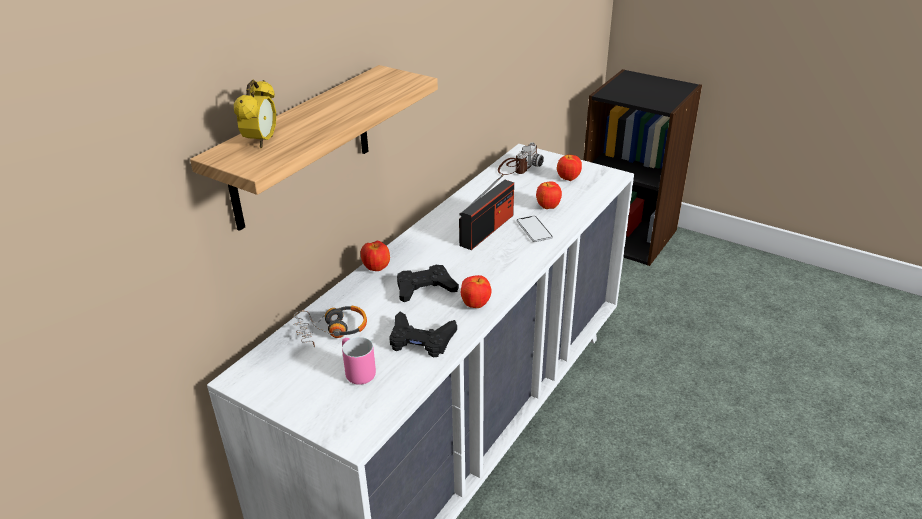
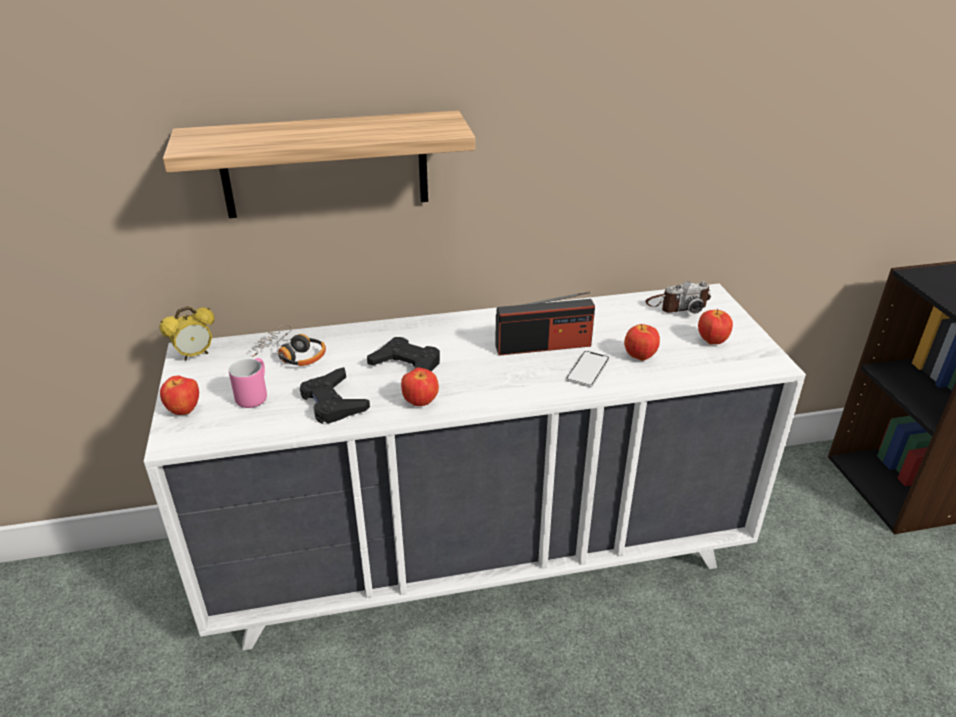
camera: 45 degrees right, 0 degrees up
(261, 142) = (233, 134): alarm clock -> alarm clock (195, 355)
(376, 269) = (400, 327): apple -> apple (184, 411)

